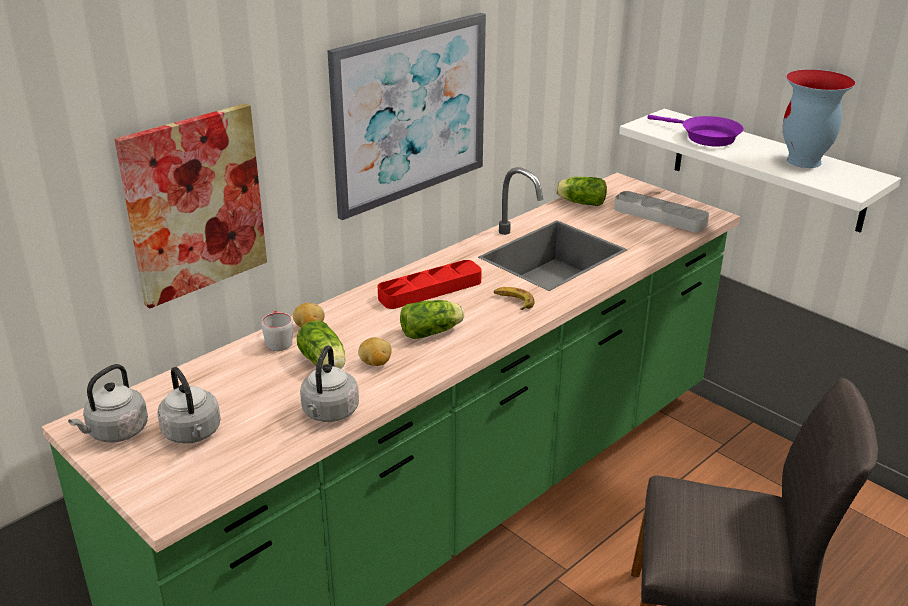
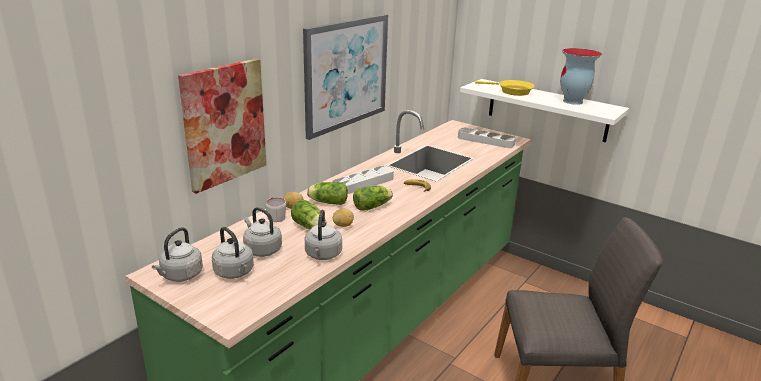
camera: 10 degrees left, 5 degrees down
(242, 397) = (261, 249): none -> grey kettle
(430, 290) = (363, 184): red tray -> grey tray
(580, 202) = (436, 135): lettuce -> lettuce (327, 202)
(705, 137) = (512, 91): purple frying pan -> yellow frying pan

